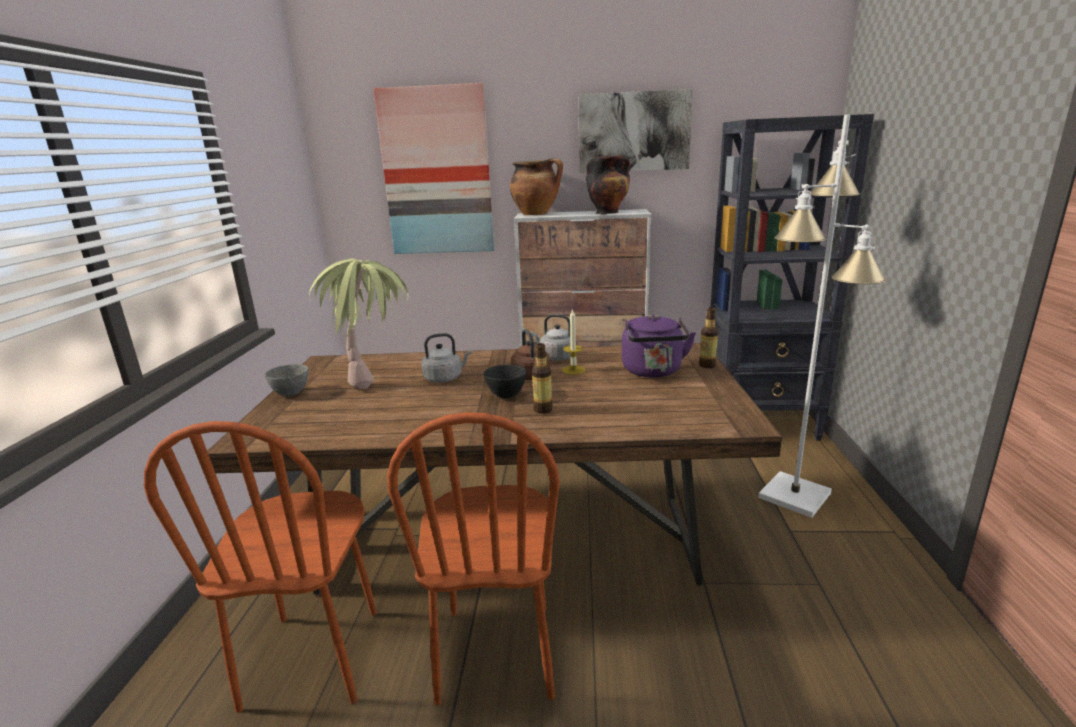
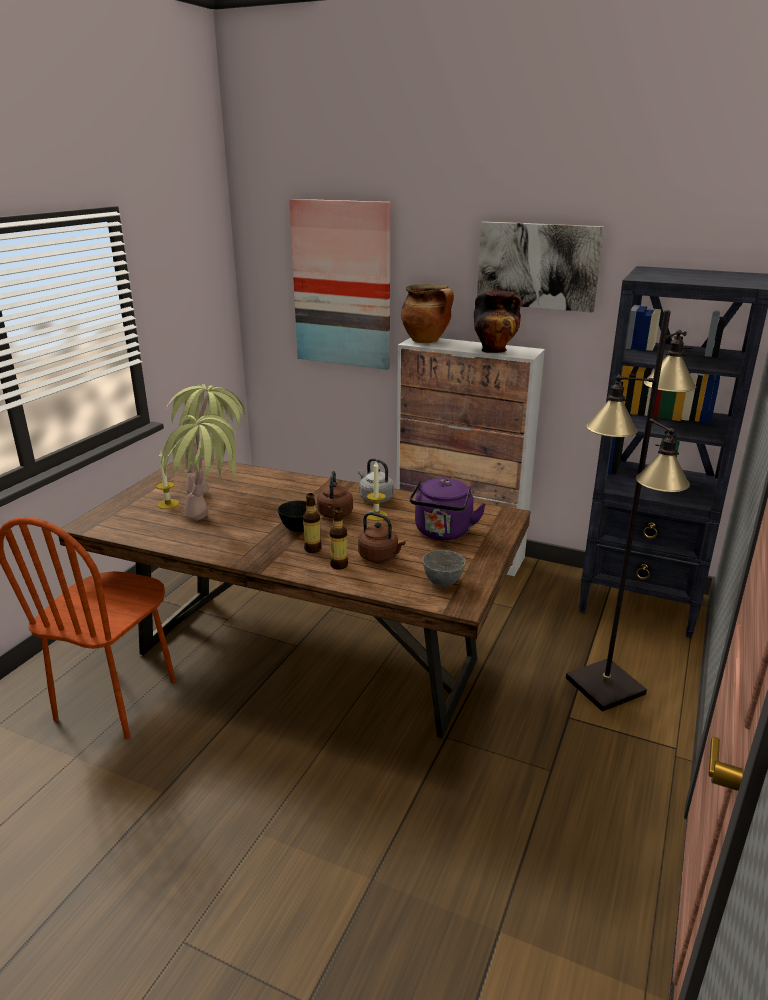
camera: 20 degrees right, 5 degrees up
(290, 393) = (144, 490): grey bowl -> grey bowl (442, 582)
(333, 401) = (168, 504): none -> candle
(406, 412) = (210, 527): none -> potted plant
(445, 378) = (266, 500): grey kettle -> none
(496, 652) = (242, 737): brown chair -> none
(620, 402) = (380, 557): none -> brown kettle
(707, 365) = (499, 537): bottle -> bottle (339, 565)
(795, 495) = (606, 686): white floor lamp -> black floor lamp

